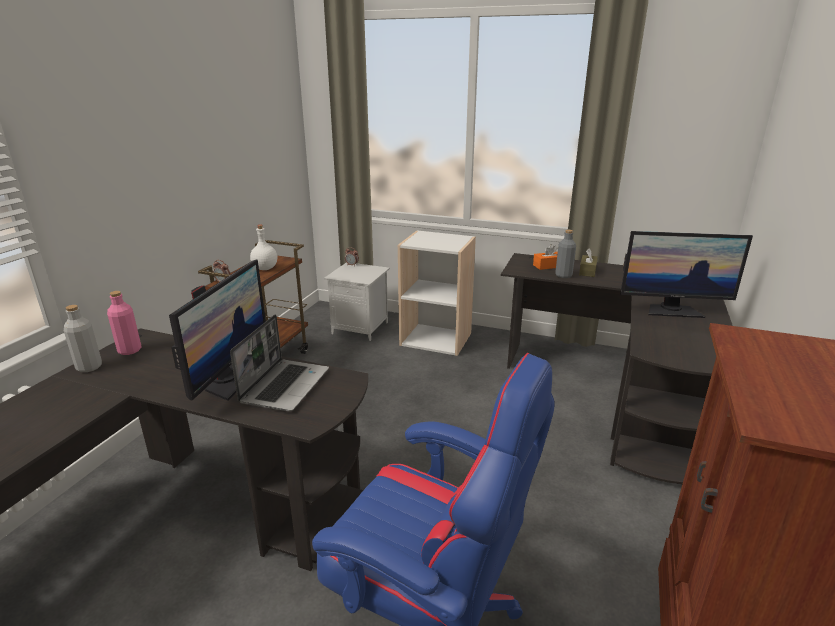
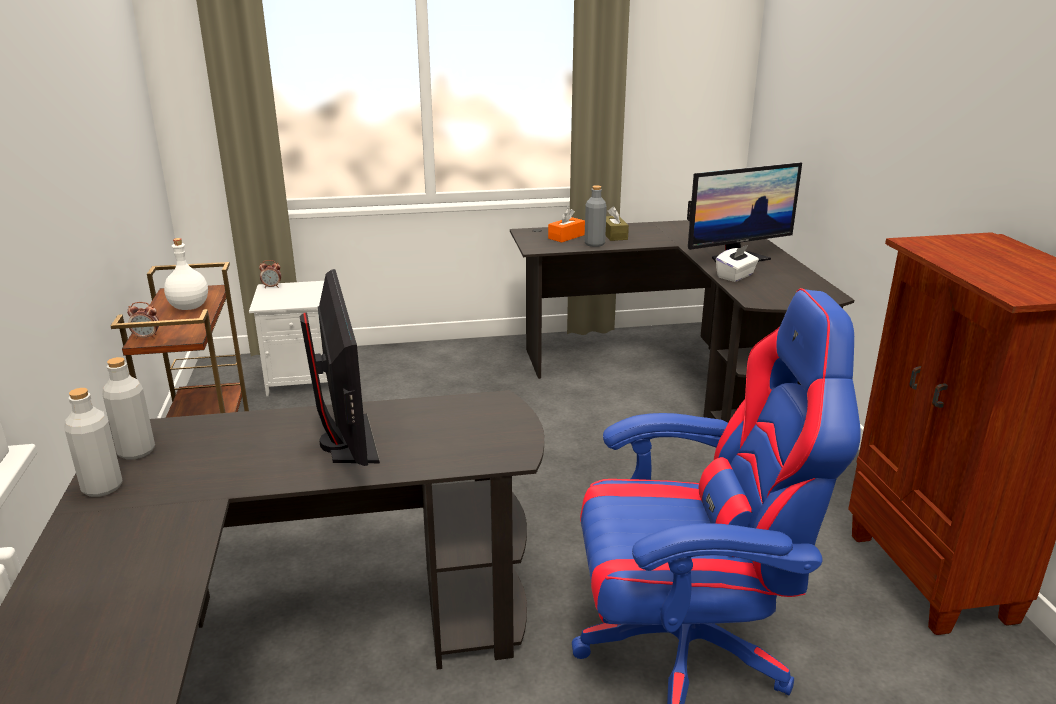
camera: 30 degrees left, 0 degrees up
(129, 350) = (136, 451): pink bottle -> grey bottle
(285, 385) = (429, 428): laptop -> none
(437, 339) = (422, 367): white bookcase -> none
(653, 326) = (735, 276): none -> white tissue box

